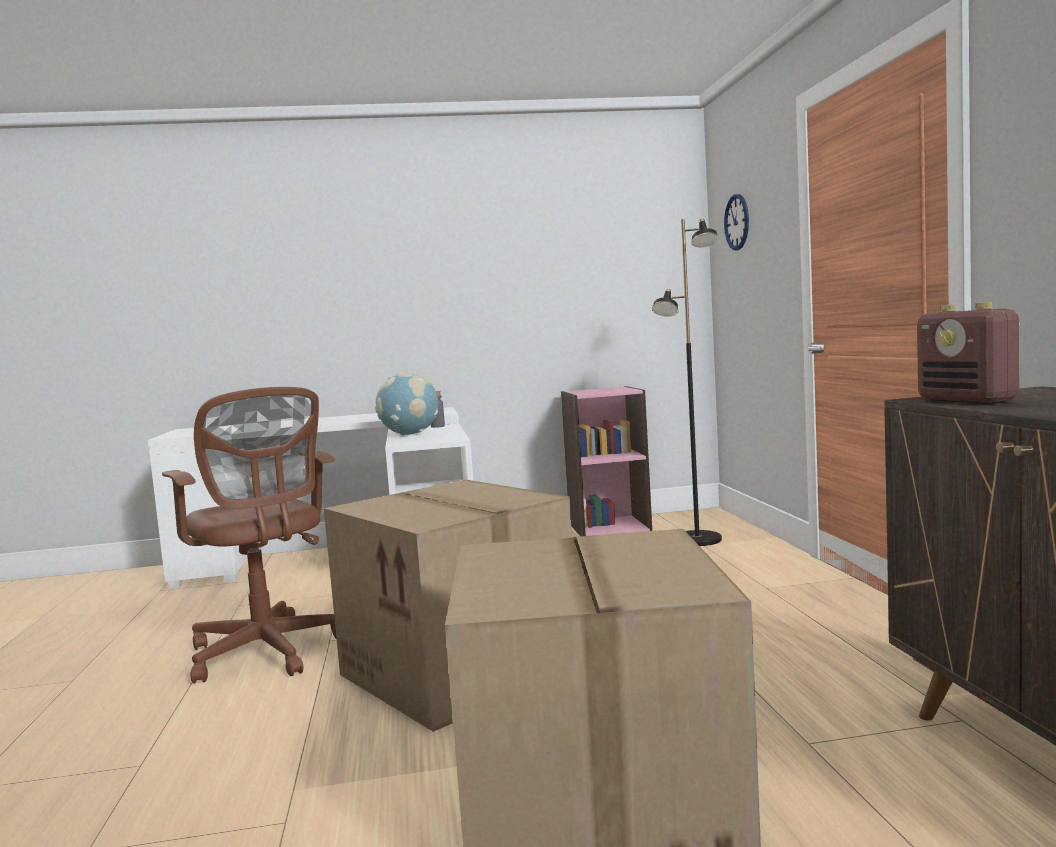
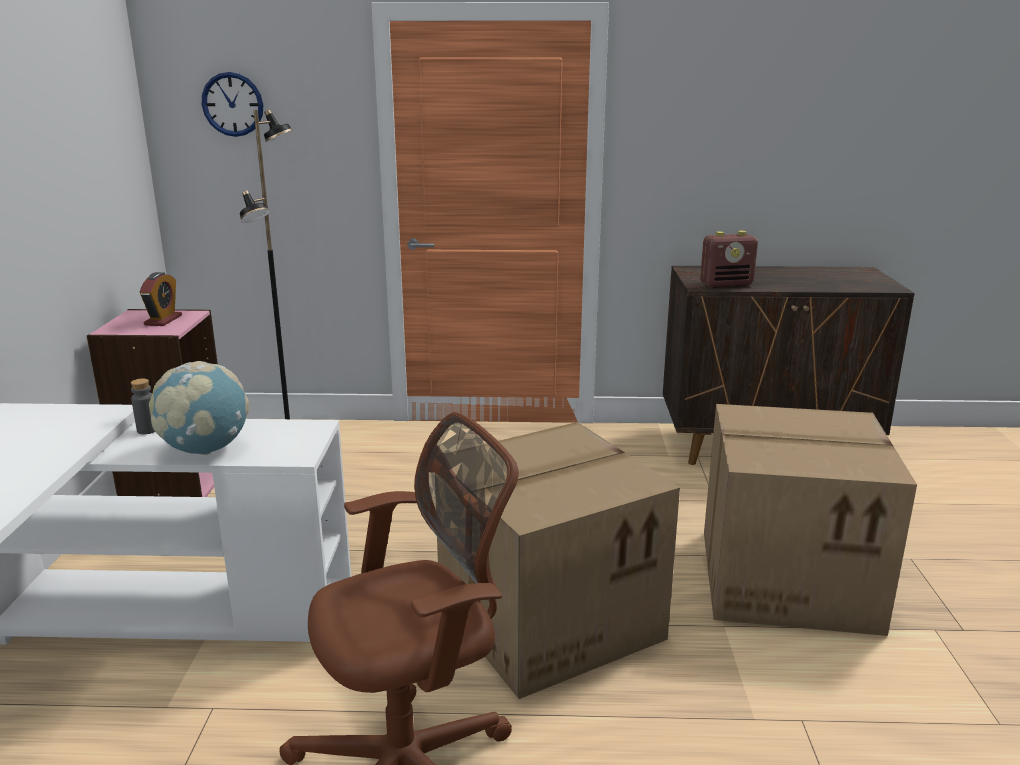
camera: 80 degrees left, 15 degrees up
(606, 390) = (163, 320): none -> alarm clock

